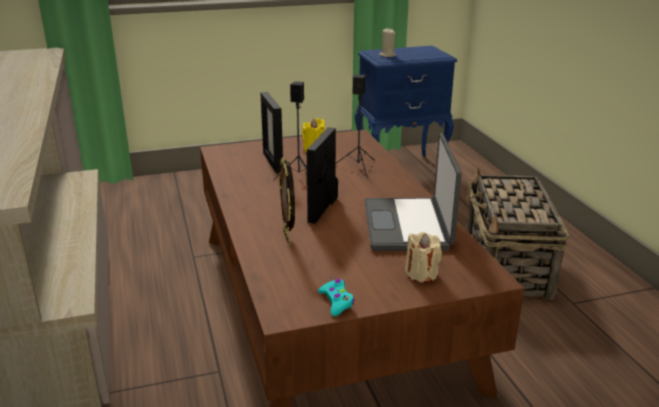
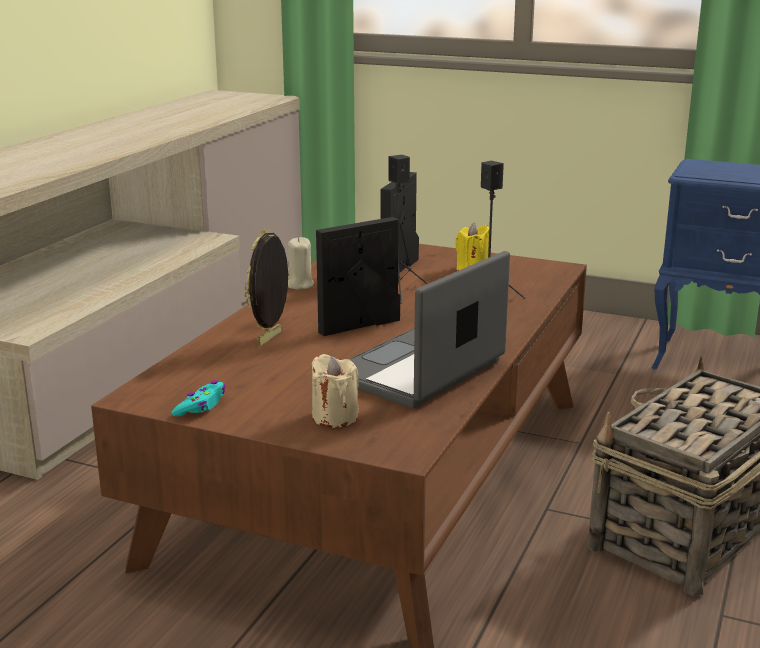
camera: 40 degrees right, 5 degrees down
(387, 55) = (710, 169): beige candle -> beige candle (299, 285)

